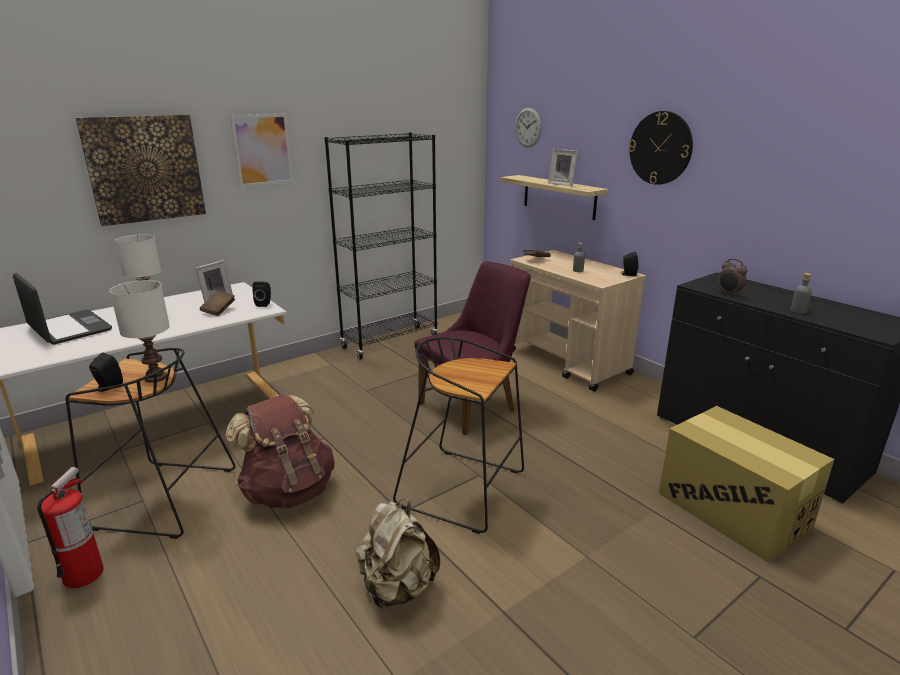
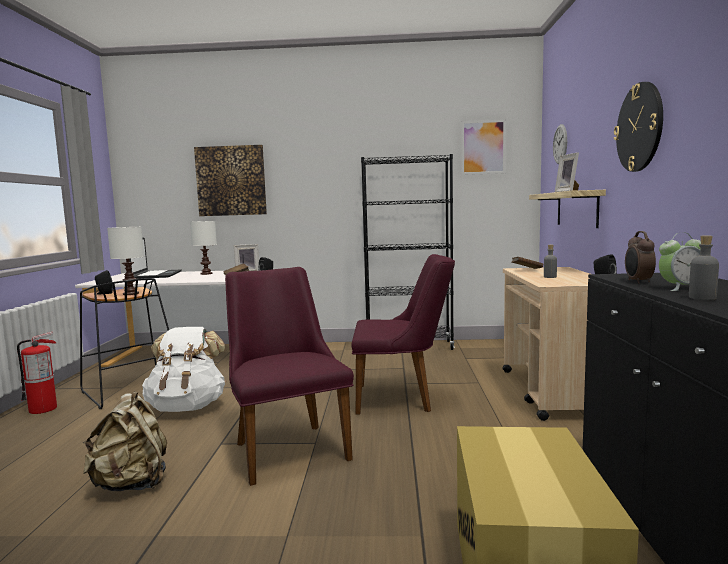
camera: 40 degrees right, 15 degrees down
(262, 150) = (313, 170): picture -> picture (483, 147)
(288, 491) = (187, 407): brown backpack -> white backpack
(464, 489) = (287, 447): black stool -> purple chair
(765, 299) = (681, 288): none -> alarm clock

